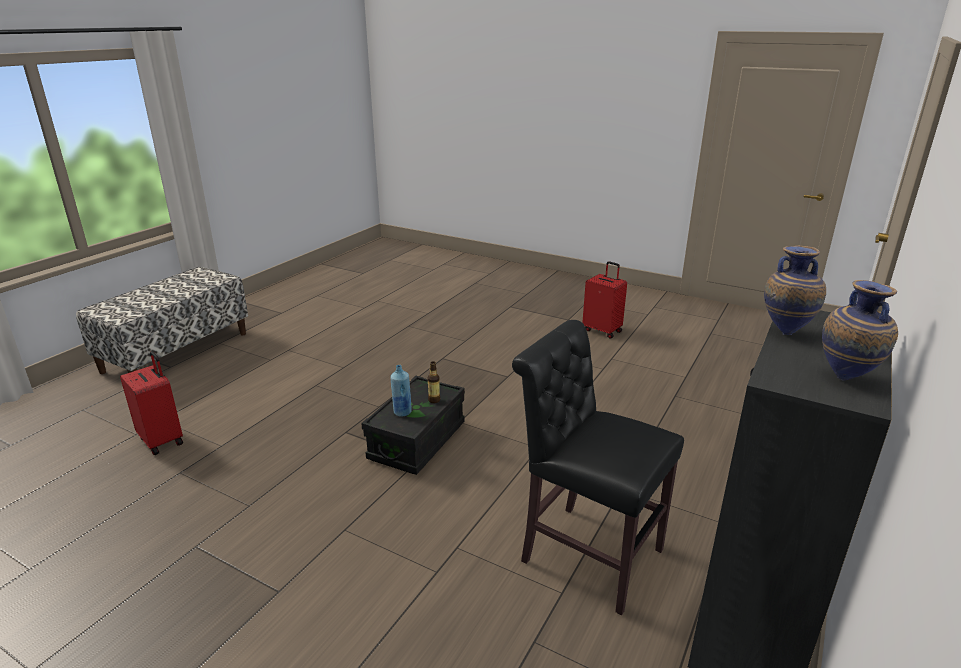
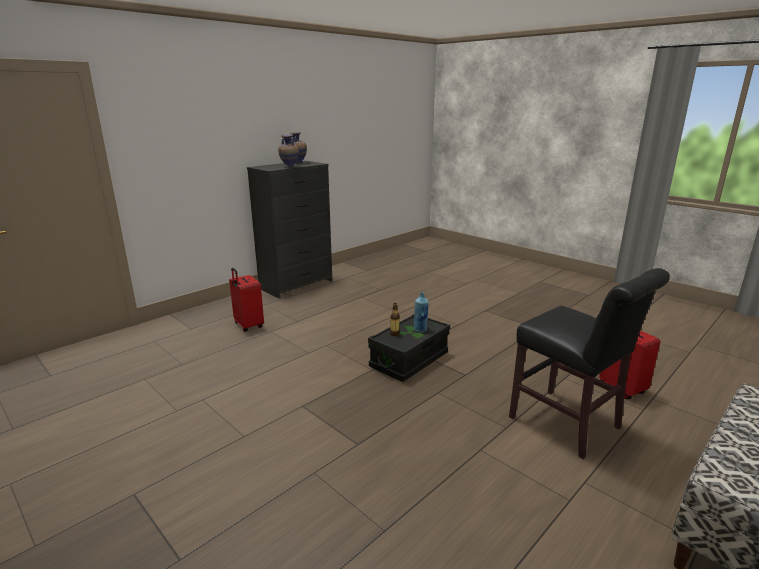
camera: 165 degrees left, 5 degrees down
(585, 552) = (341, 304): black chair -> black chair (569, 425)
(603, 330) = (122, 458): red suitcase -> red suitcase (248, 326)

